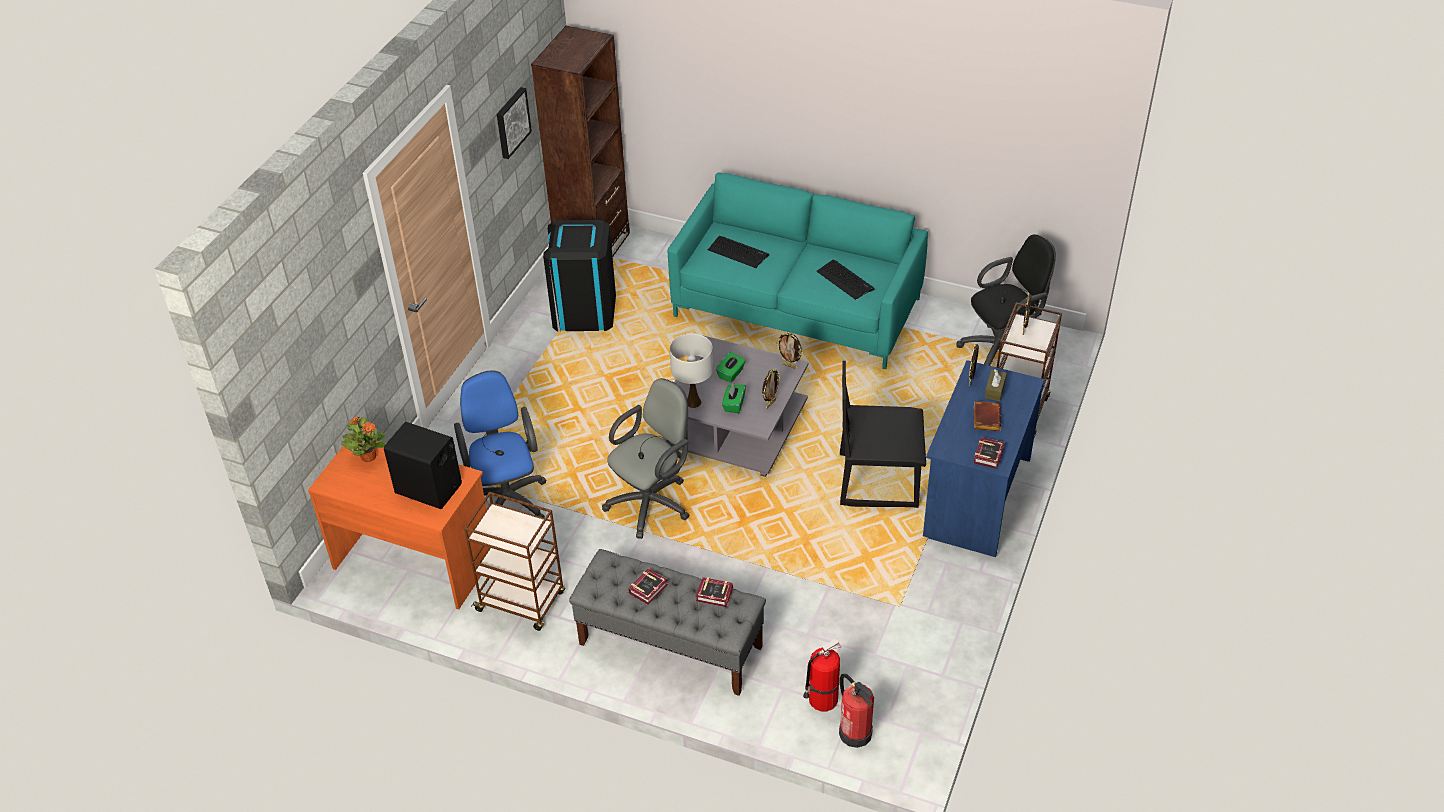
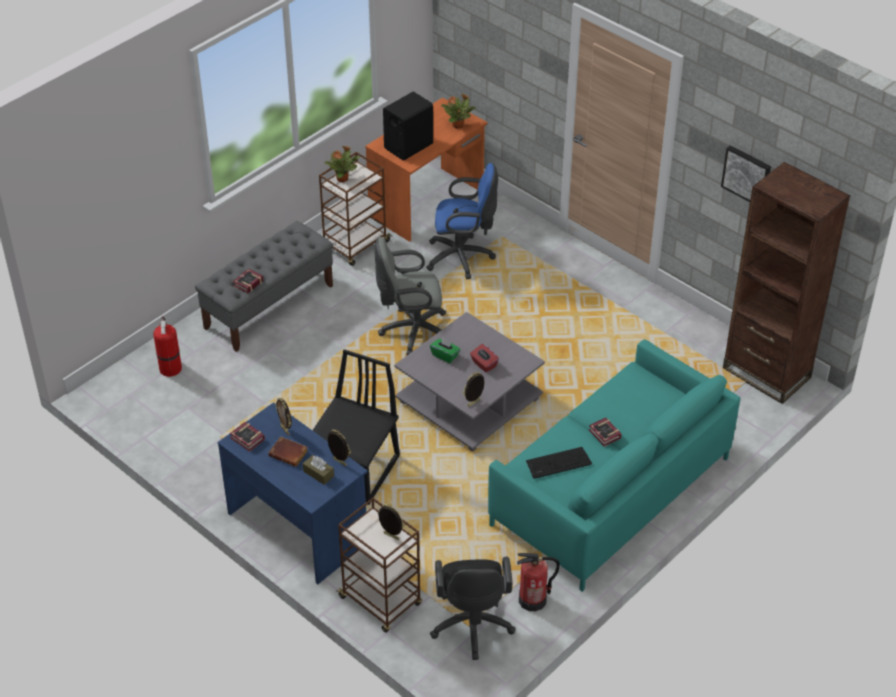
camera: 110 degrees right, 0 degrees up
(509, 539) = (342, 178): none -> potted plant
(584, 312) = (670, 346): black trash can -> none
(650, 588) = (276, 255): book -> book (604, 435)
(653, 502) = (412, 331): grey office chair -> grey office chair turned 105 degrees clockwise
(693, 402) = (461, 333): white table lamp -> none
(731, 374) = (483, 364): green tissue box -> red tissue box
(738, 252) = (637, 402): keyboard -> none
(770, 403) = (433, 377): picture frame -> picture frame (285, 430)
(855, 732) = (132, 375): fire extinguisher -> fire extinguisher (533, 600)

